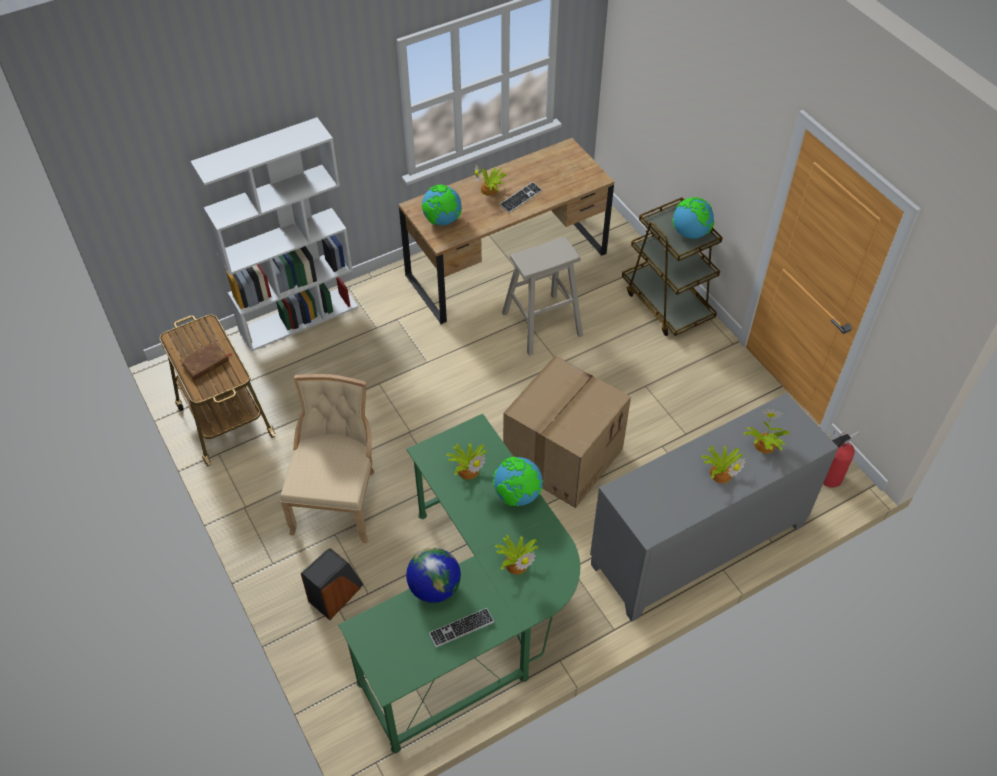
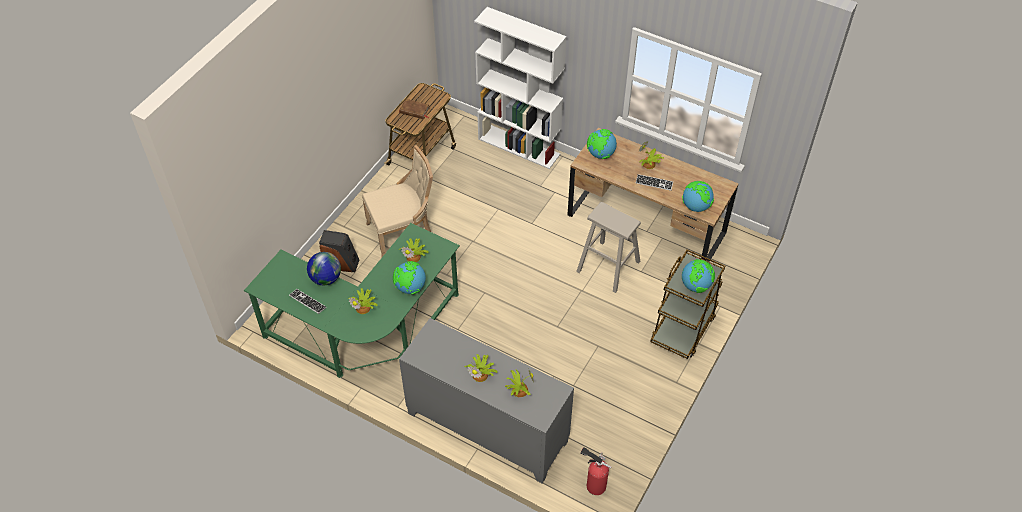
camera: 60 degrees right, 0 degrees up
(562, 455) = (508, 325): cardboard box -> none
(579, 183) = (696, 206): none -> globe

